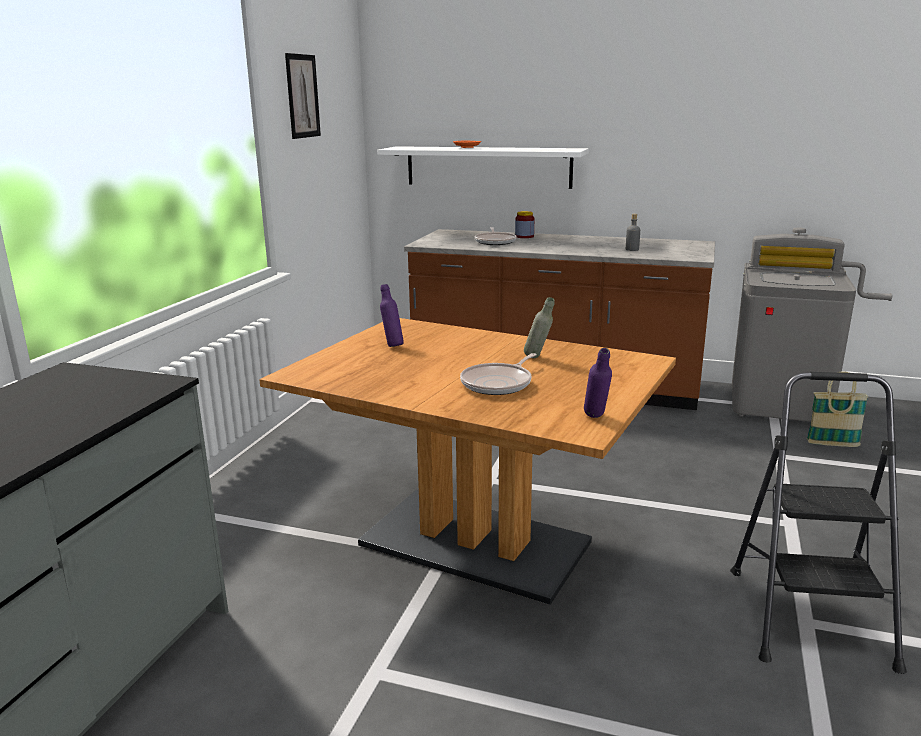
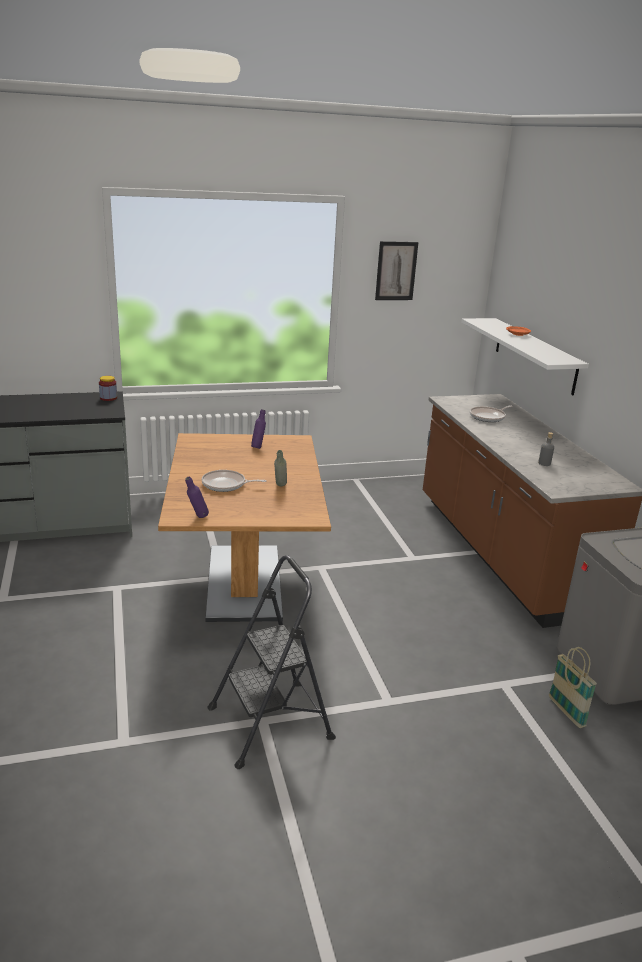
camera: 55 degrees right, 5 degrees up
(524, 236) = (524, 422): jar -> jar (108, 398)

